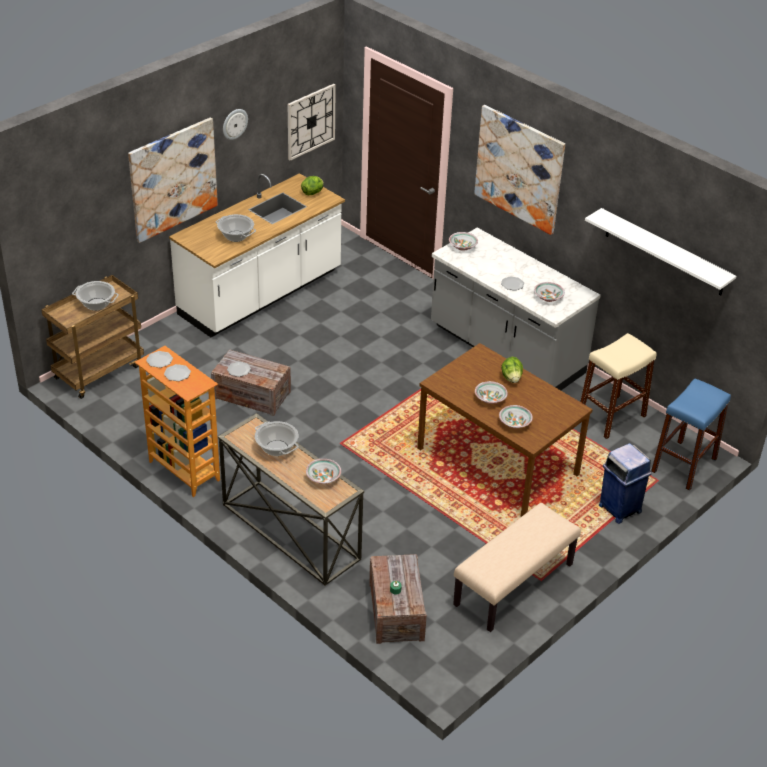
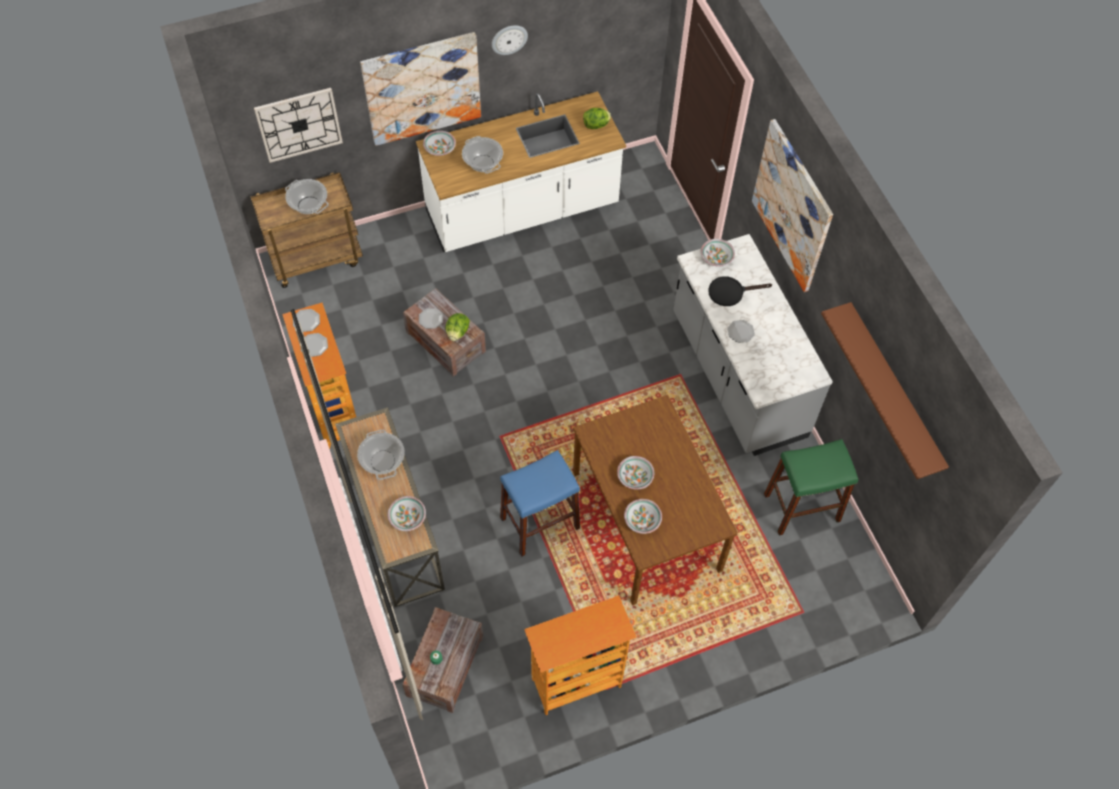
camera: 25 degrees right, 20 degrees up
(310, 121) = (619, 41): wall clock -> wall clock (299, 124)
(488, 263) = (730, 292): none -> black frying pan
(511, 378) = (673, 457): lettuce -> lettuce (457, 332)
(514, 585) = (576, 683): beige bench -> bookcase
(548, 297) = (769, 365): bowl -> bowl (439, 149)
(611, 416) = (801, 507): beige stool -> green stool
(619, 508) = (740, 631): blue trash can -> none
(664, 252) = (893, 390): white shelf -> brown shelf
(684, 465) = (844, 603): blue stool -> blue stool (539, 523)

